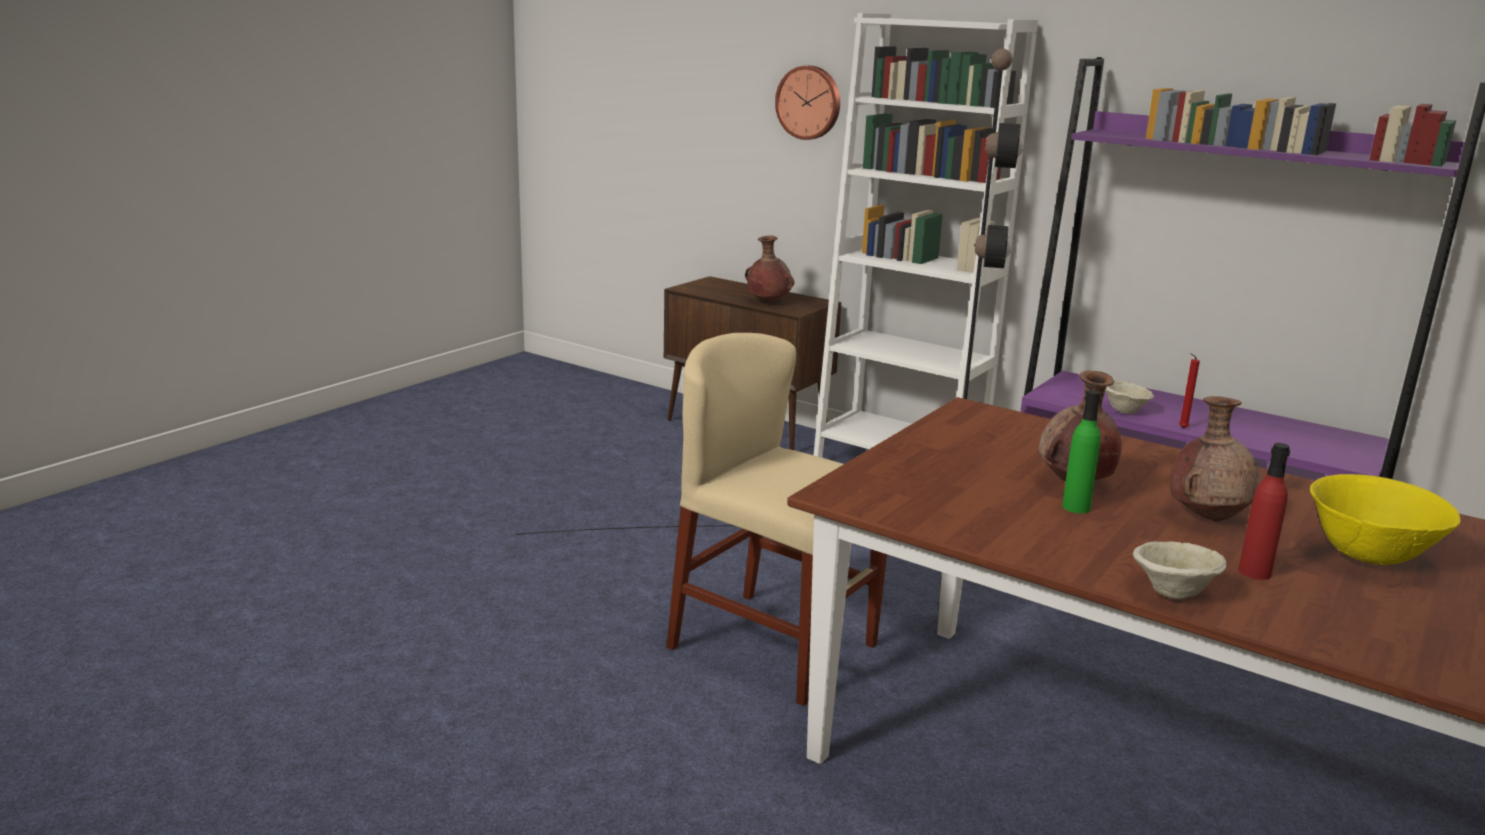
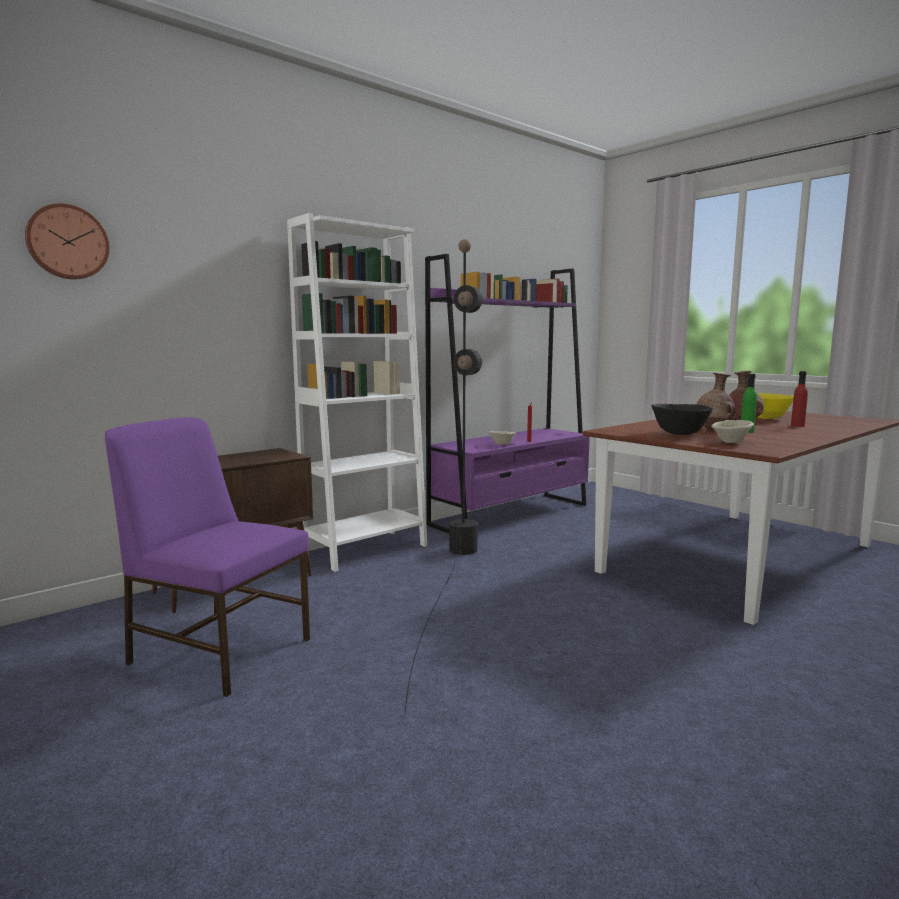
camera: 75 degrees left, 10 degrees down
(607, 450) = (220, 650): none -> purple chair
(767, 302) = (257, 459): brown vase -> none
(773, 646) = (622, 618): beige chair -> none
(809, 102) = (225, 289): wall clock -> wall clock (67, 242)
(980, 452) = (679, 434): none -> black bowl
(1173, 594) = (833, 432): beige bowl -> beige bowl (731, 442)

